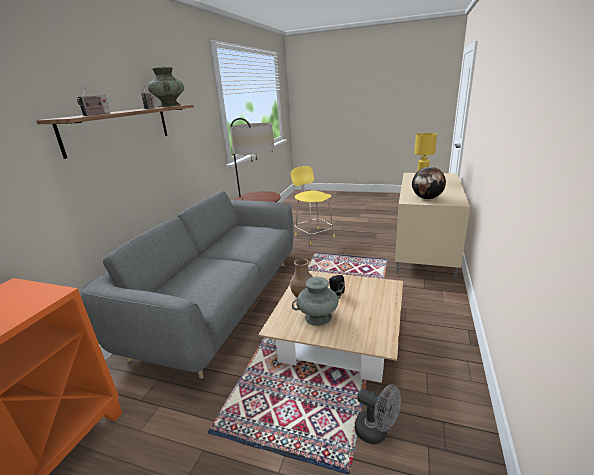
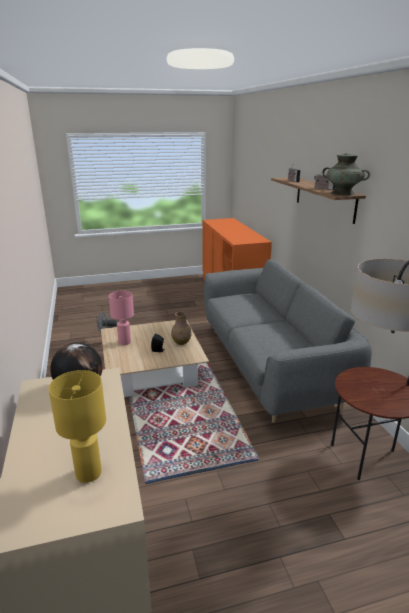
camera: 145 degrees right, 0 degrees up
(313, 235) = (310, 510): yellow stool -> none
(318, 317) = (158, 333): grey vase -> none
(368, 316) = (125, 342): none -> pink table lamp

